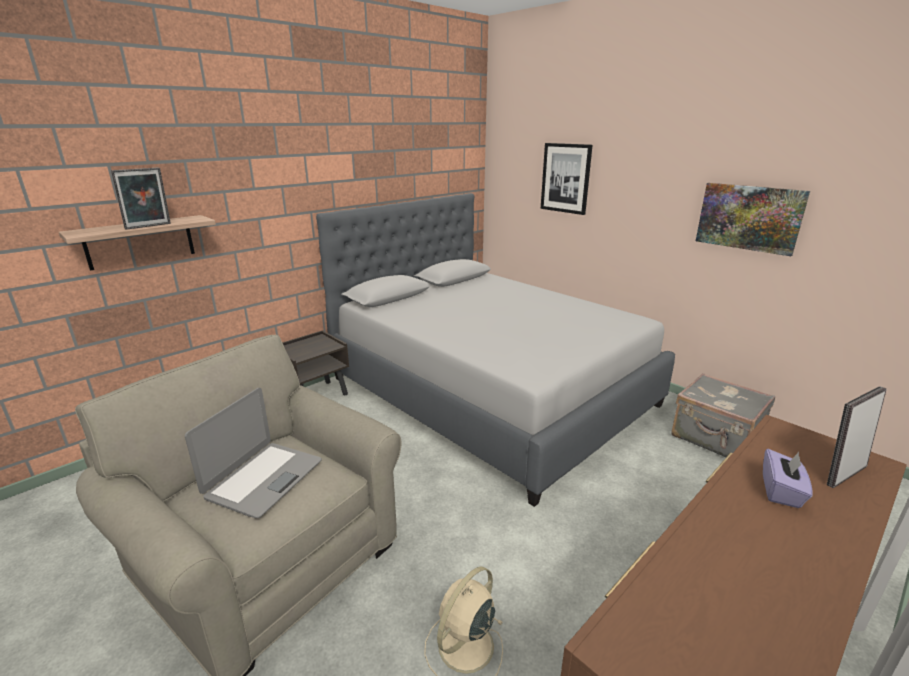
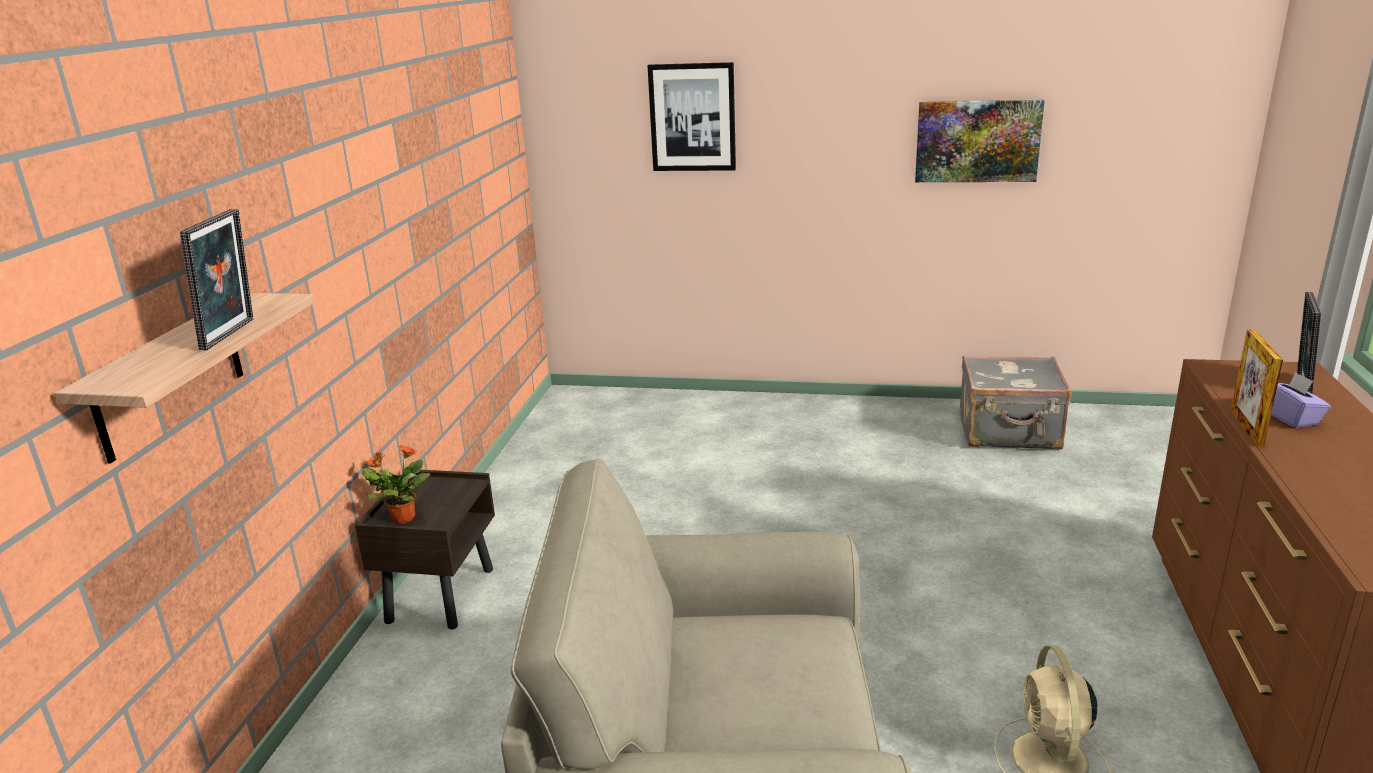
camera: 35 degrees left, 0 degrees up
(263, 479) = (752, 671): laptop -> none
(292, 350) = (402, 518): none -> potted plant
(490, 391) = (702, 478): grey bed -> none
(721, 481) = (1246, 427): none -> picture frame

